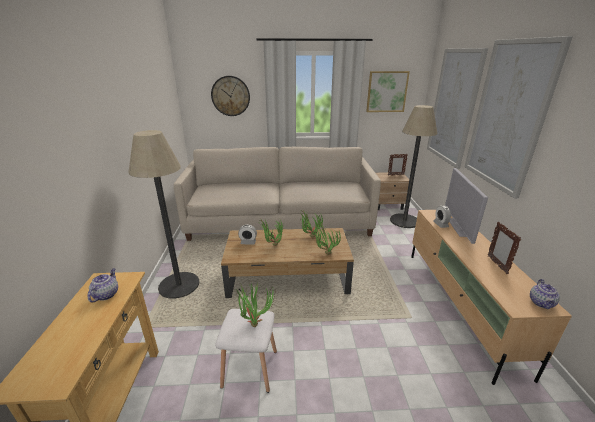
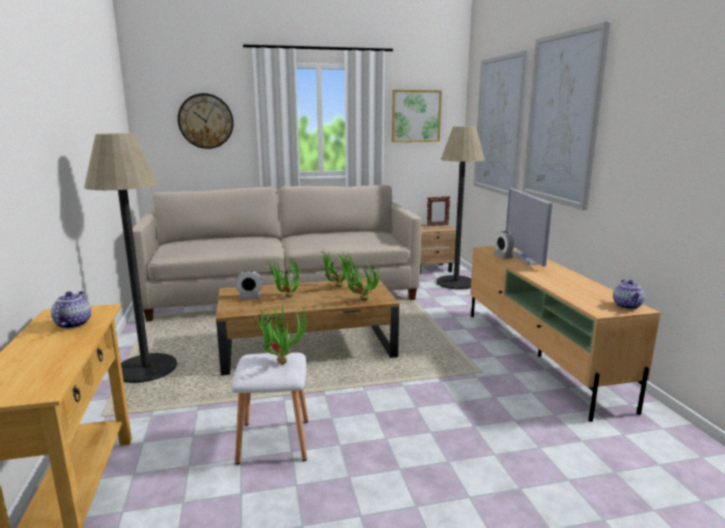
camera: 10 degrees left, 10 degrees down
(497, 264) = (574, 282): picture frame -> none

